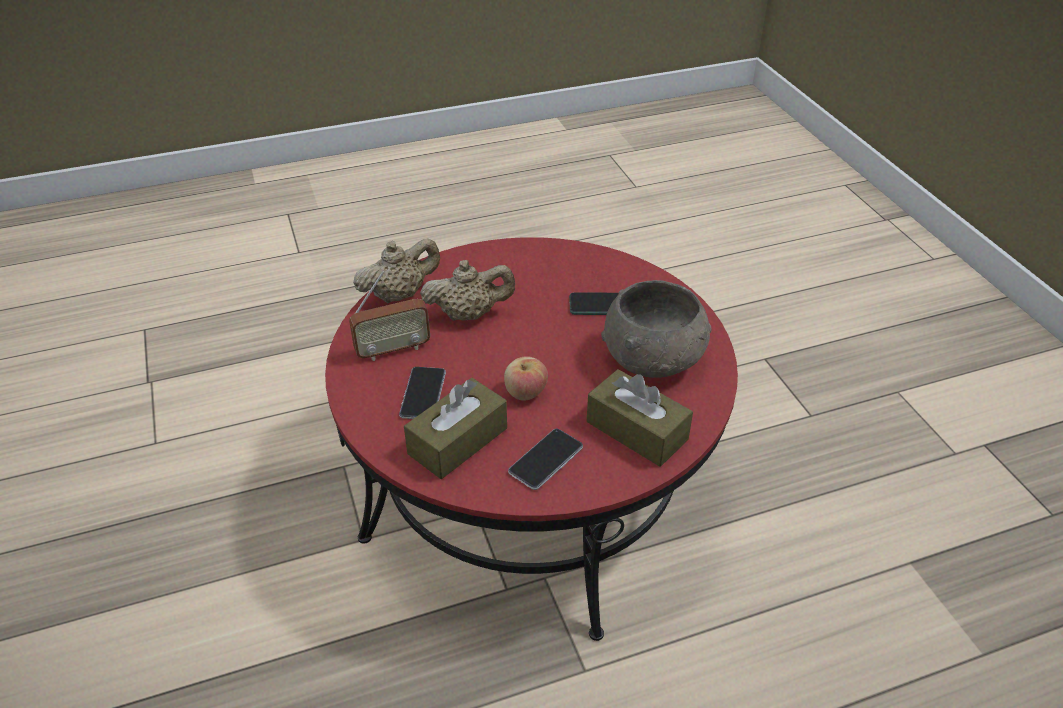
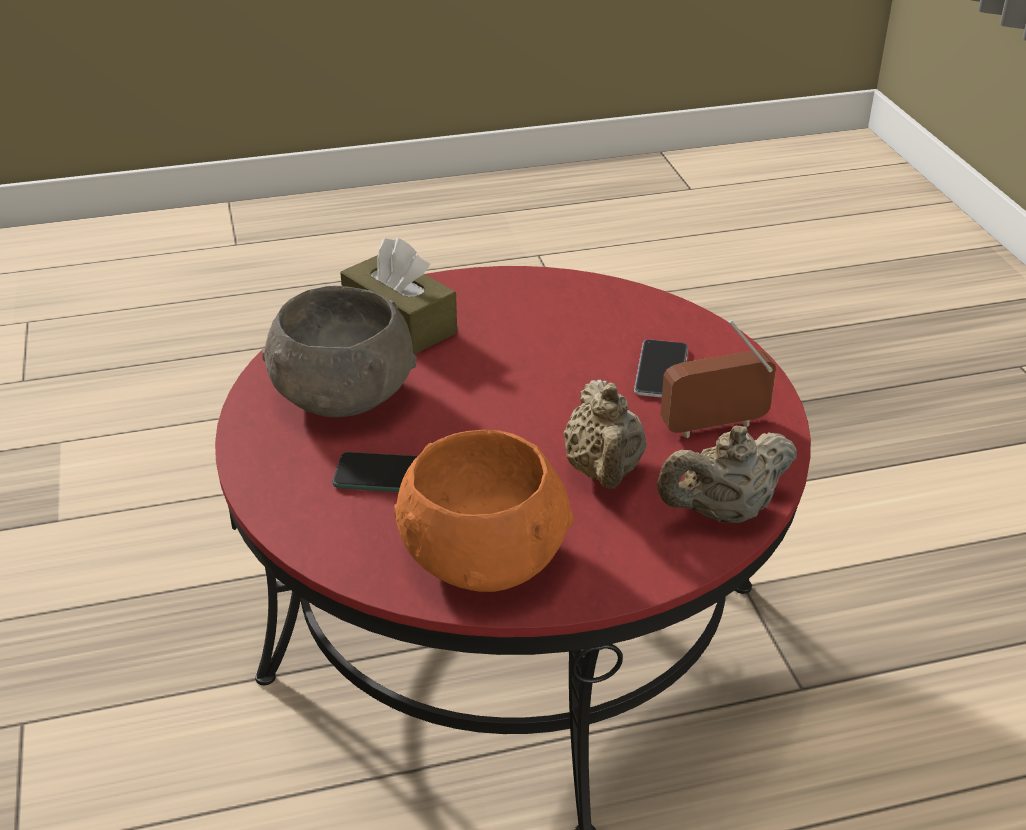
camera: 175 degrees left, 5 degrees down
(458, 441) = (612, 323): brown tissue box -> none
(469, 314) = (604, 472): beige teapot -> beige teapot turned 90 degrees counterclockwise
(525, 392) = (527, 366): apple -> none
(535, 265) = (483, 556): none -> orange bowl
(546, 460) = (512, 303): phone -> none

